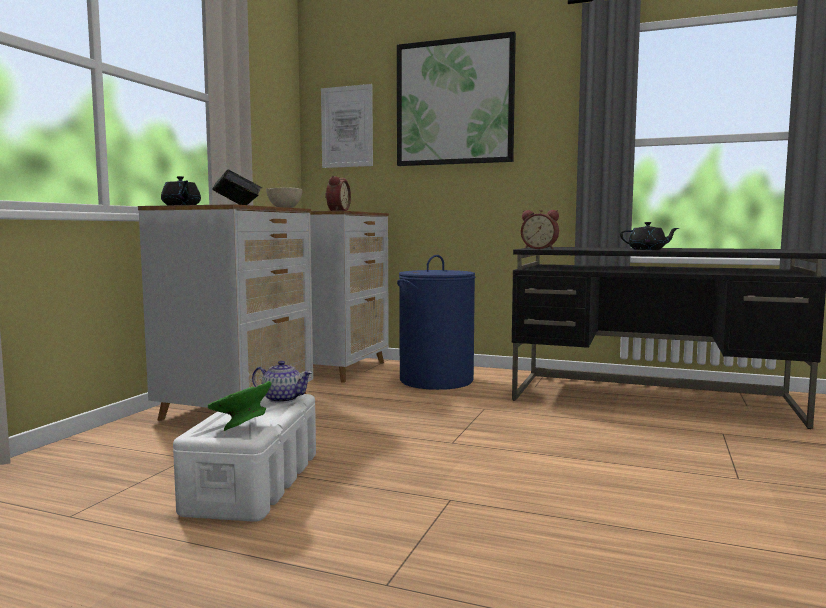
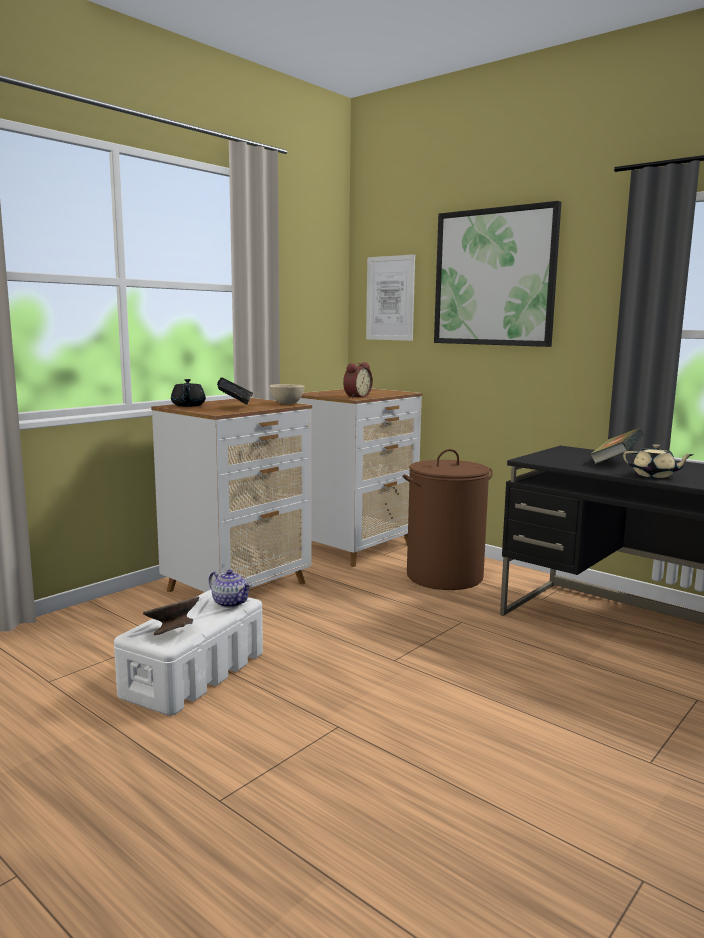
camera: 20 degrees right, 5 degrees up
(241, 426) = (172, 631): green bowl -> grey bowl
(436, 380) = (444, 576): blue laundry basket -> brown laundry basket
(540, 248) = (539, 460): alarm clock -> none
(600, 248) = (615, 462): none -> book
(647, 249) = (654, 475): black teapot -> beige teapot

